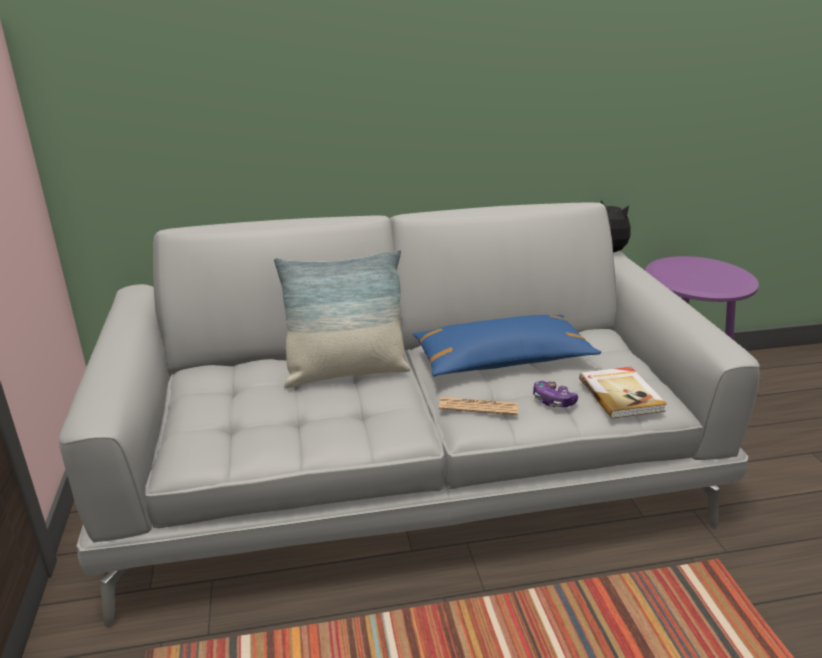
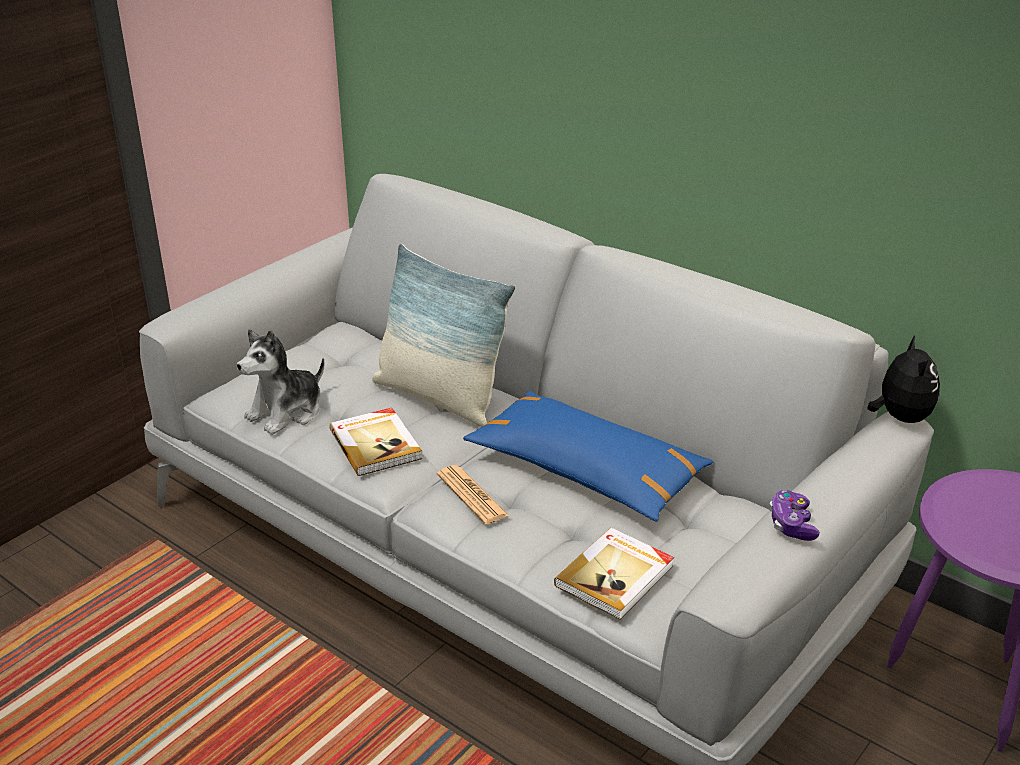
camera: 50 degrees right, 5 degrees up
(259, 440) = (286, 412): none -> plush toy
(367, 417) = (376, 444): none -> book
(553, 401) = (544, 536): game controller -> game controller (792, 524)

